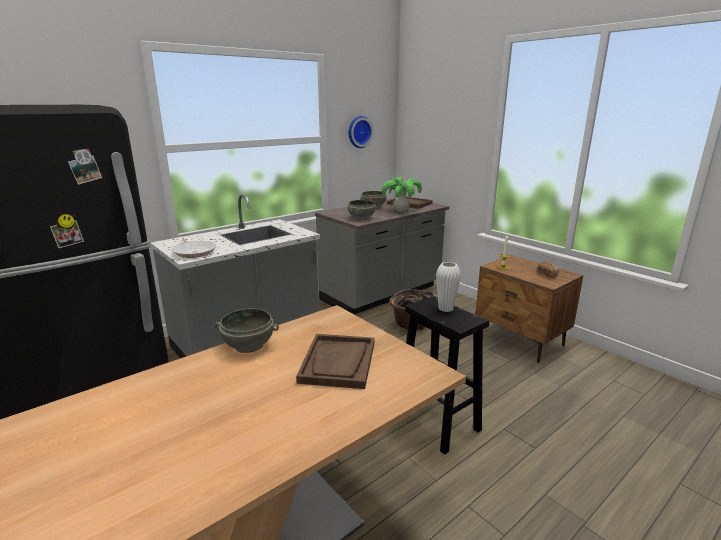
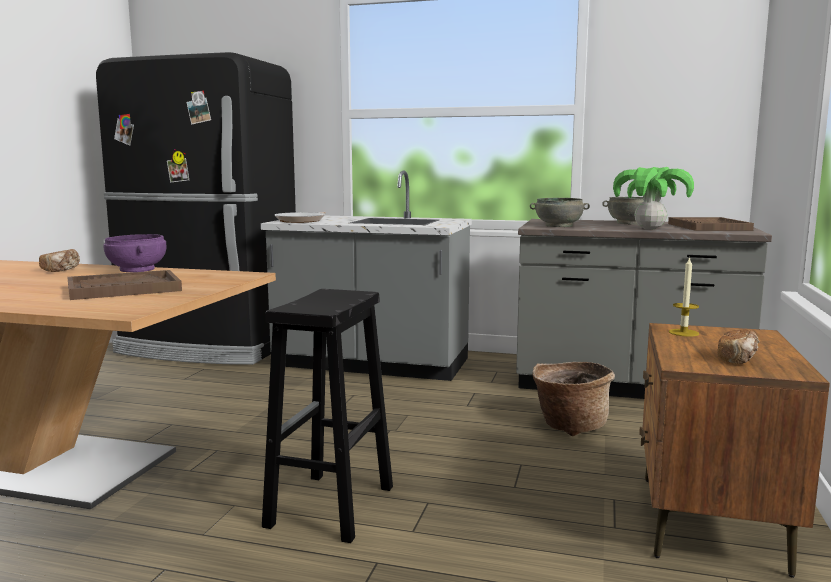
camera: 55 degrees right, 10 degrees down
(191, 377) = (62, 270): none -> bread
(249, 345) = (138, 269): grey bowl -> purple bowl
(358, 132) = (657, 100): wall clock -> none
(445, 308) = (340, 299): white vase -> none

